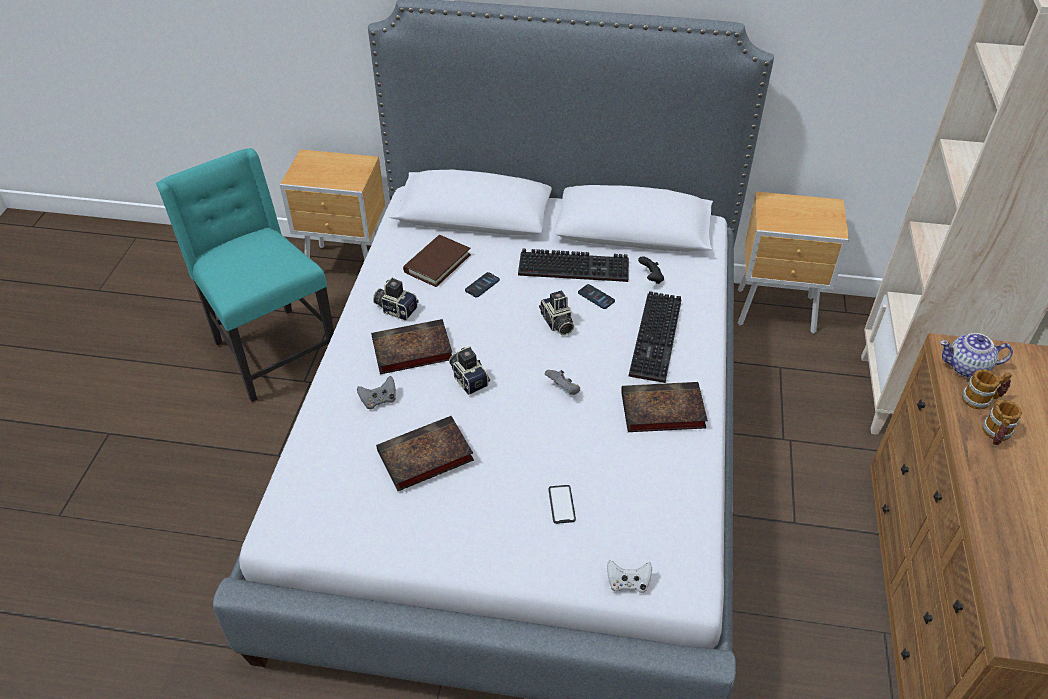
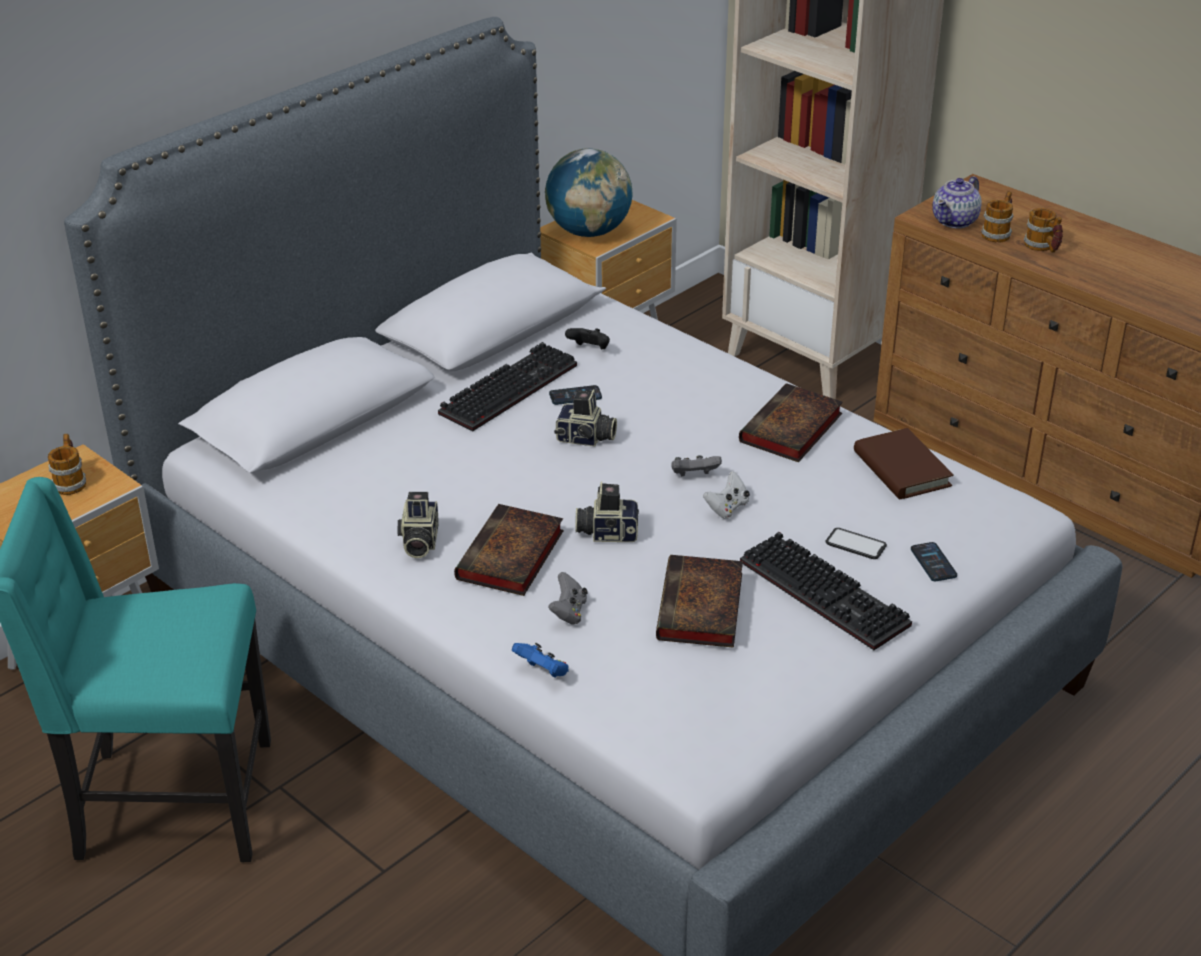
camera: 55 degrees left, 10 degrees down
(318, 417) = (542, 672): none -> blue game controller
(345, 170) = (71, 481): none -> mug
(396, 308) = (418, 542): camera -> camera turned 60 degrees counterclockwise
(437, 263) = (374, 479): brown book -> brown book (901, 469)
(482, 285) = (457, 463): phone -> phone (933, 563)
(628, 583) = (990, 546): white game controller -> white game controller (727, 508)
(657, 339) = (687, 387): keyboard -> keyboard (828, 594)
(781, 213) = (589, 232): none -> globe

